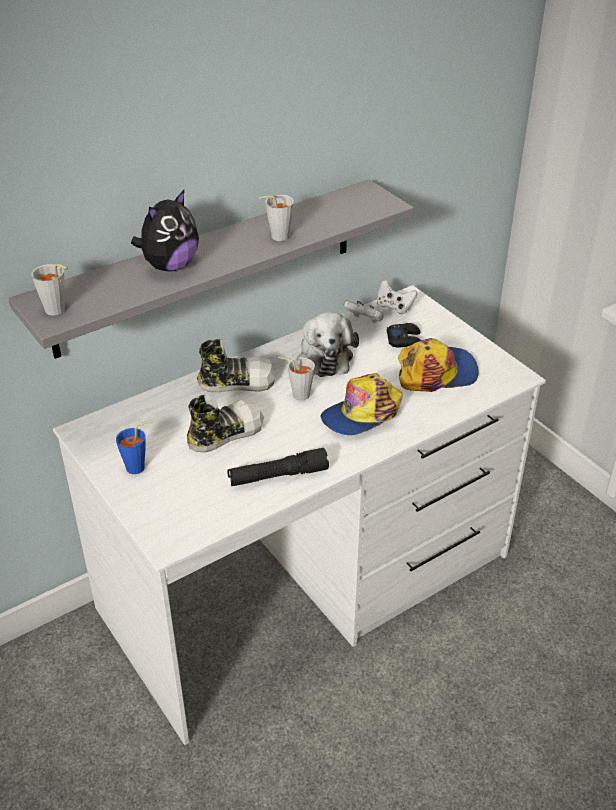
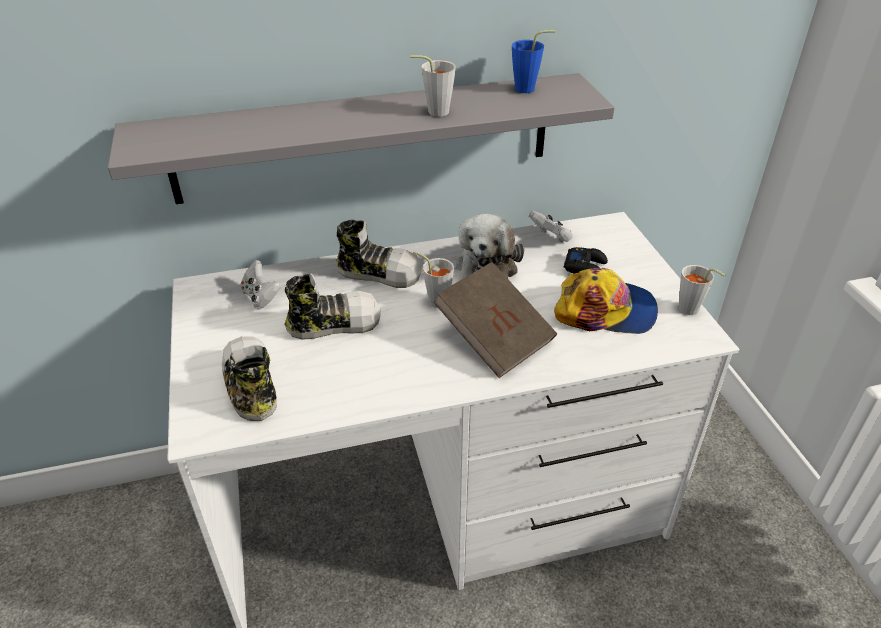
camera: 20 degrees right, 0 degrees up
(58, 311) = (148, 144): grey cup -> grey cup (692, 311)
(139, 467) = (226, 338): blue cup -> blue cup (529, 89)
(170, 265) = (298, 120): plush toy -> none
(187, 499) = (250, 386): none -> shoe
(278, 476) = (361, 386): black flashlight -> none
(362, 414) = (495, 338): cap -> brown book
(394, 307) = (591, 230): white game controller -> white game controller (261, 297)

